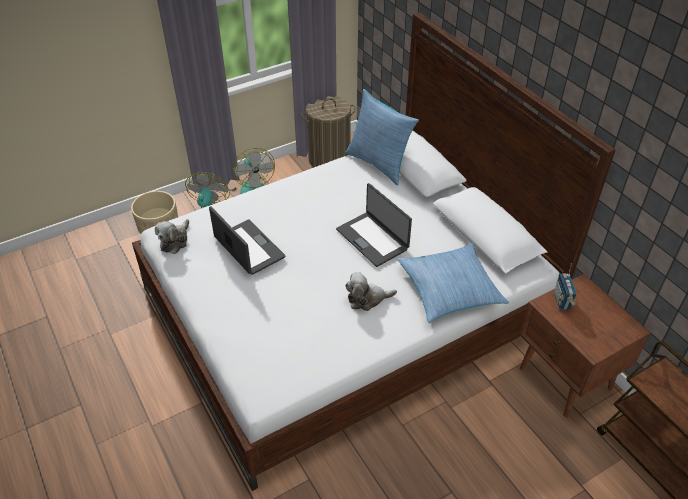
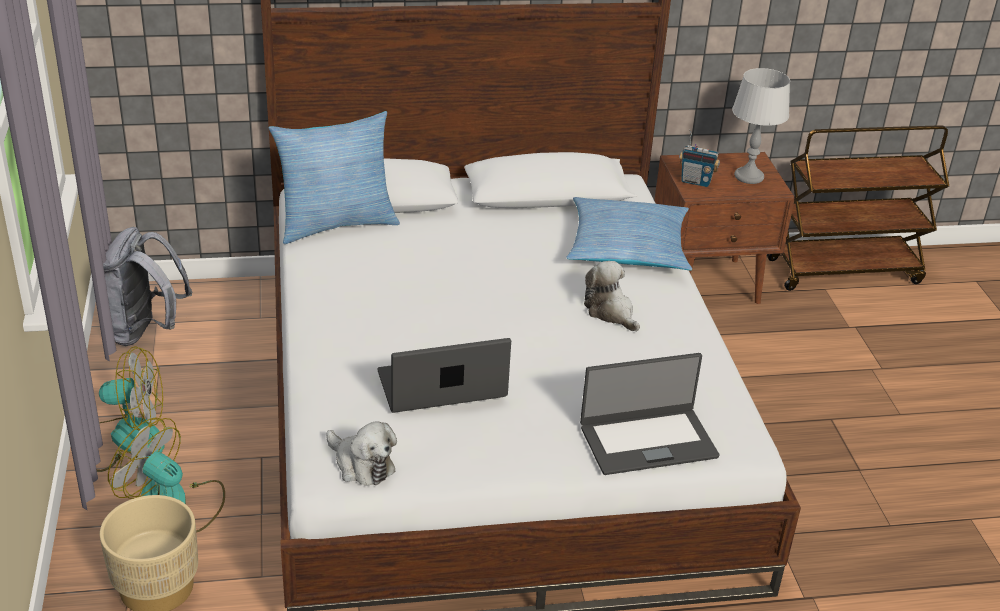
camera: 70 degrees left, 10 degrees down
(329, 159) = (144, 331): laundry basket -> grey backpack
(367, 299) = (611, 312): plush toy -> plush toy turned 135 degrees clockwise
(373, 239) = (498, 274): laptop -> laptop (647, 441)
(599, 331) = (749, 177): none -> grey table lamp

